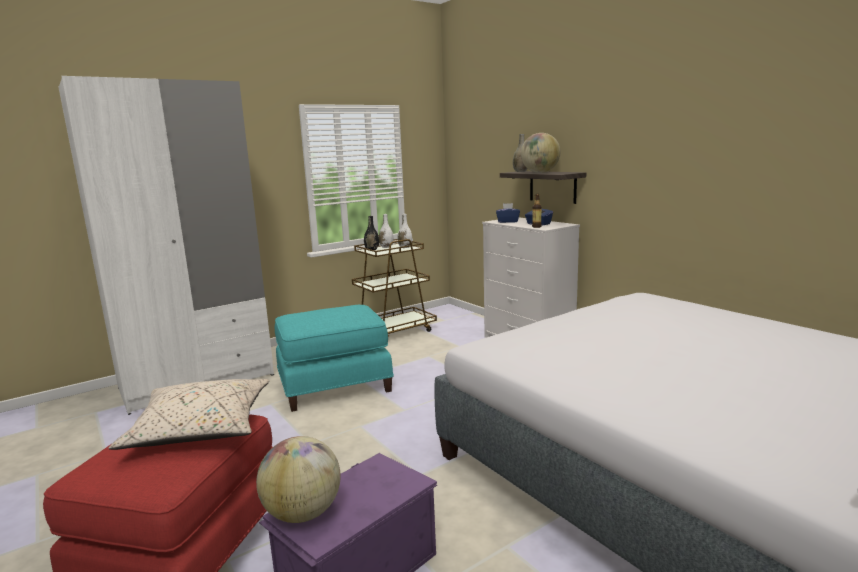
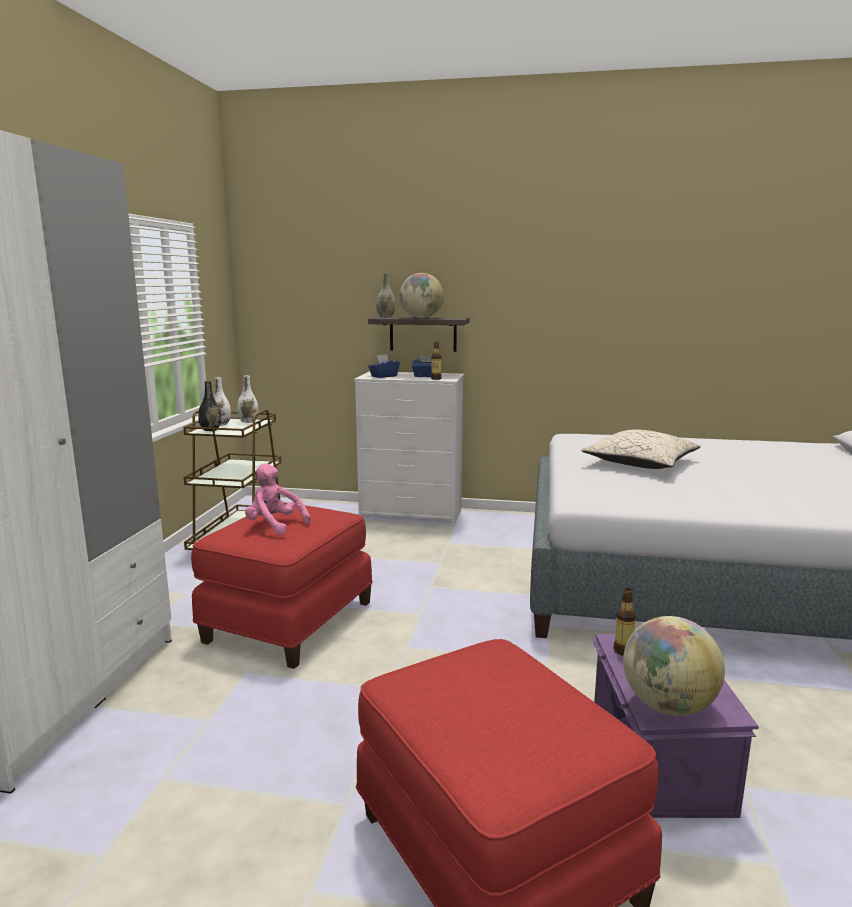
camera: 45 degrees left, 0 degrees up
(201, 429) = (488, 675): beige pillow -> beige pillow (641, 463)
(321, 316) = (274, 525): none -> pink plush toy
(334, 385) = (288, 621): turquoise ottoman -> red ottoman
(364, 470) = (623, 651): none -> bottle

